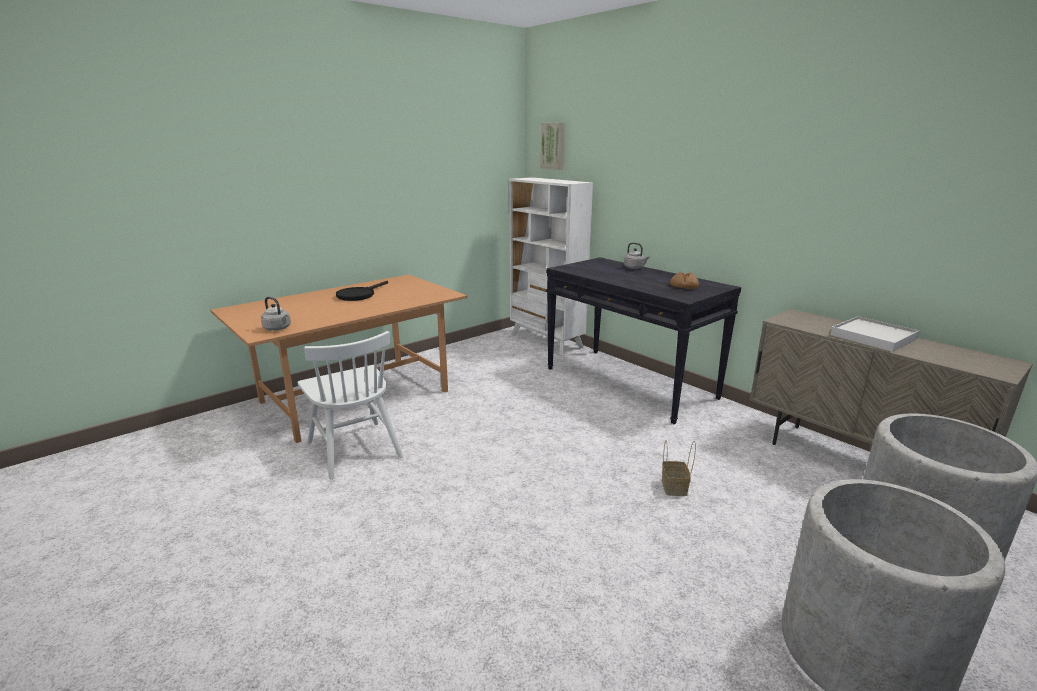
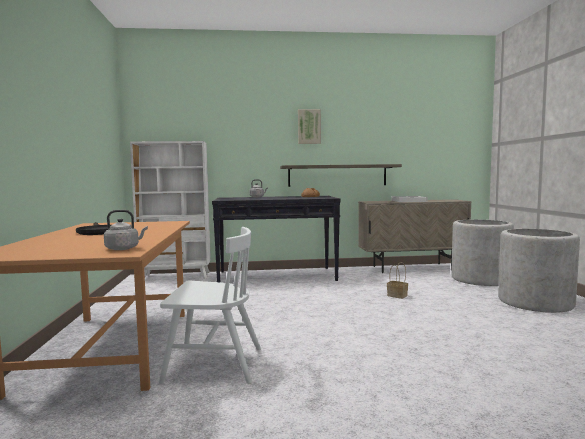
camera: 55 degrees left, 15 degrees down
(553, 146) = (157, 118): picture -> picture (309, 126)
(763, 256) = (337, 175): none -> shelf

